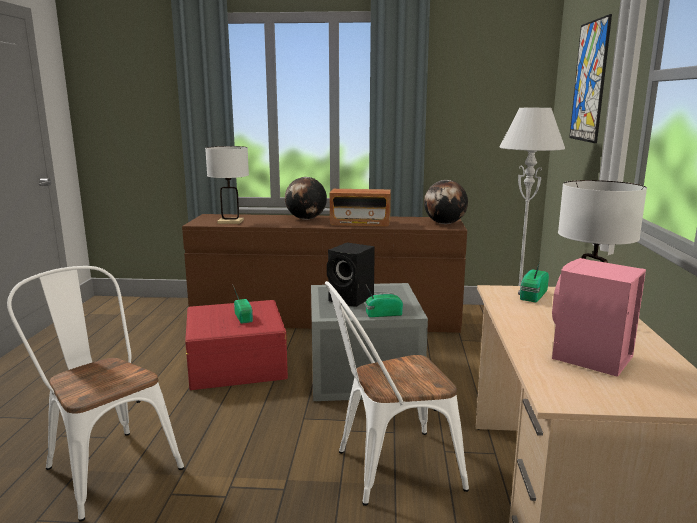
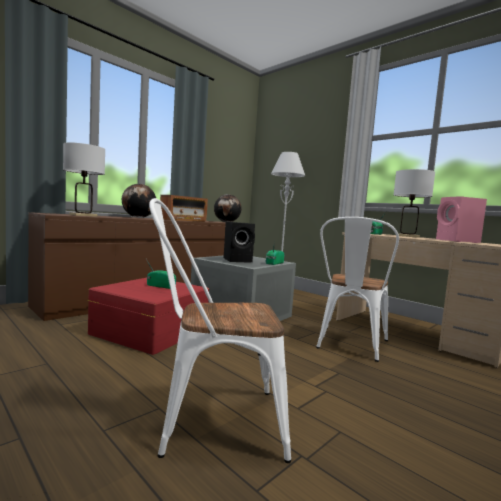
camera: 50 degrees left, 10 degrees down
(589, 81) = (300, 146): picture -> none

